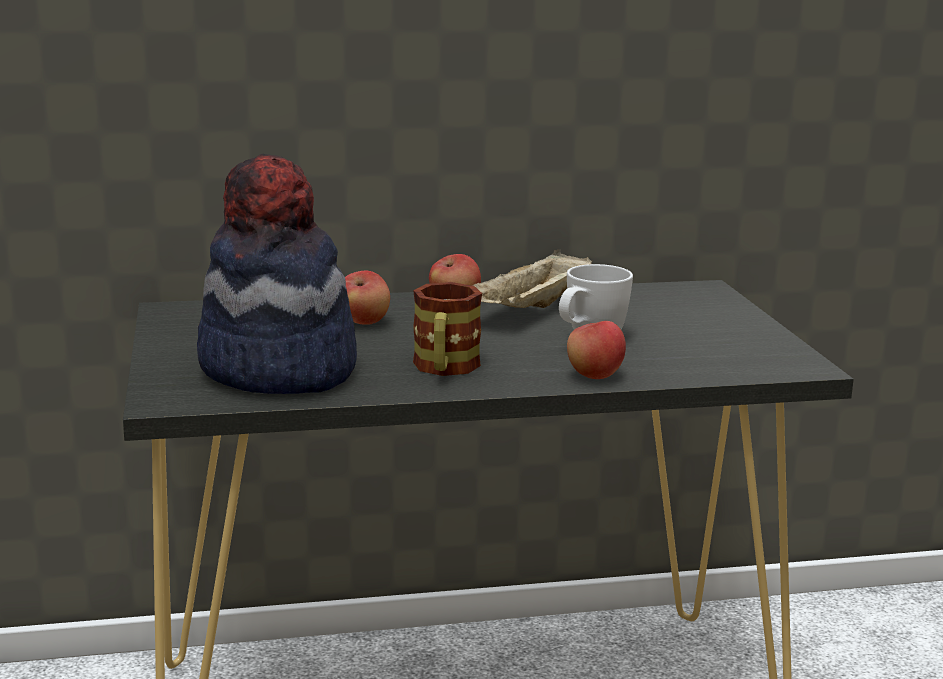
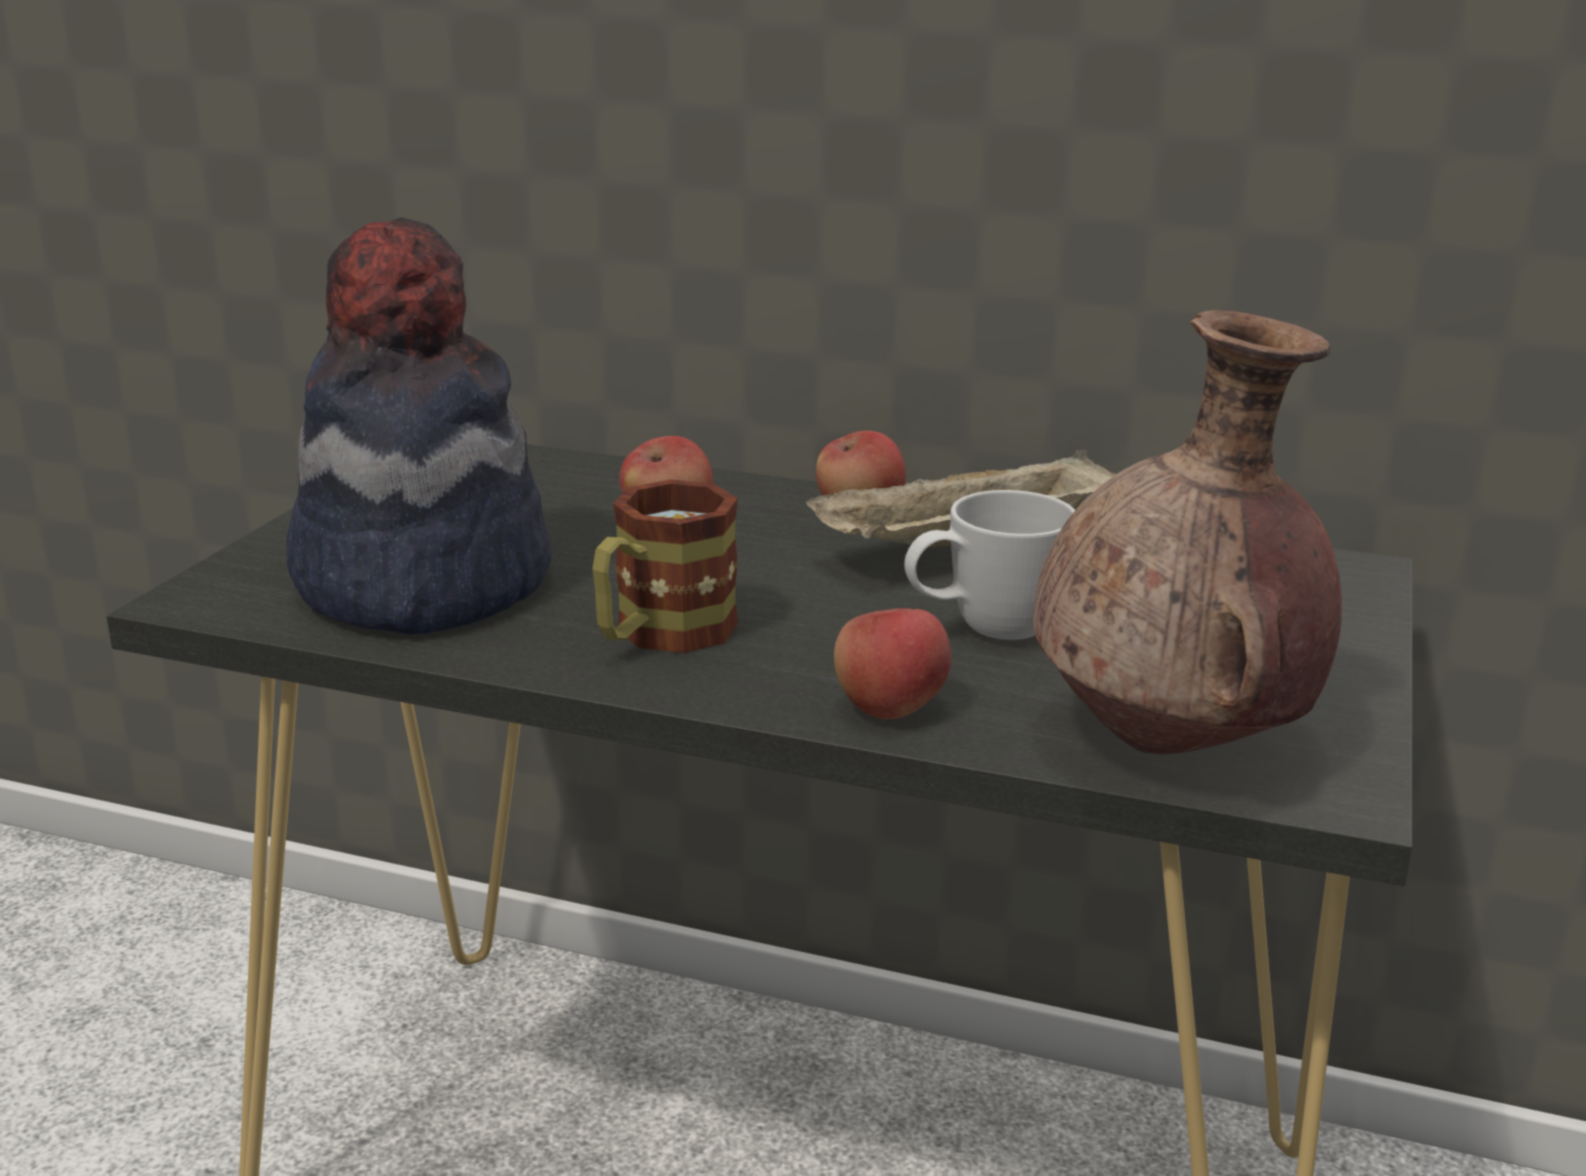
camera: 30 degrees right, 5 degrees up
(726, 364) = (1172, 745): none -> brown vase

